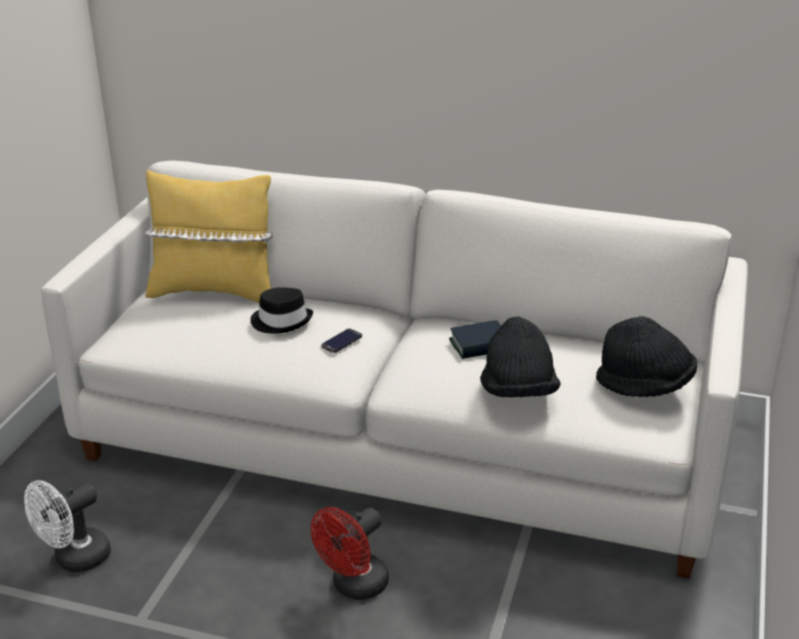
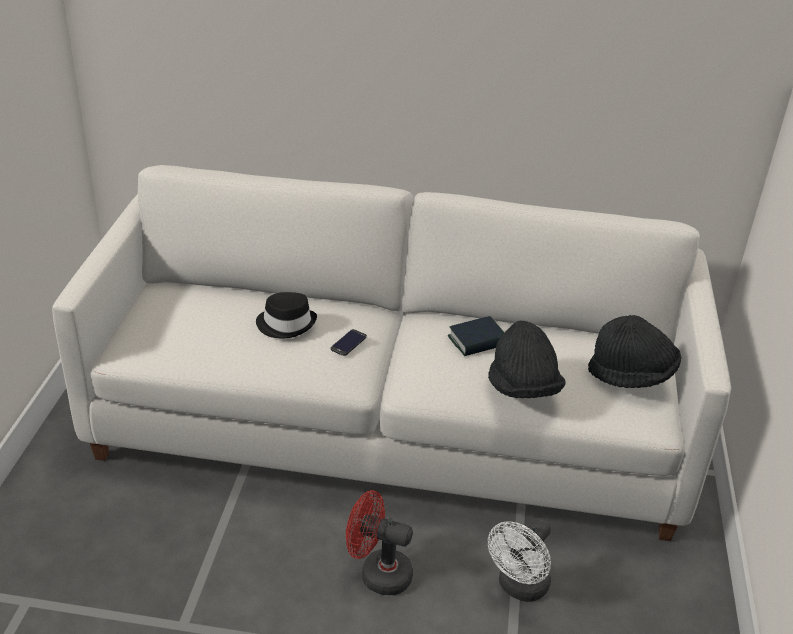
camera: 10 degrees left, 5 degrees up
(75, 559) = (106, 566): white fan -> white fan (519, 587)
(213, 291) = (211, 293): yellow pillow -> none
(354, 587) = (378, 573): red fan -> red fan turned 75 degrees clockwise

